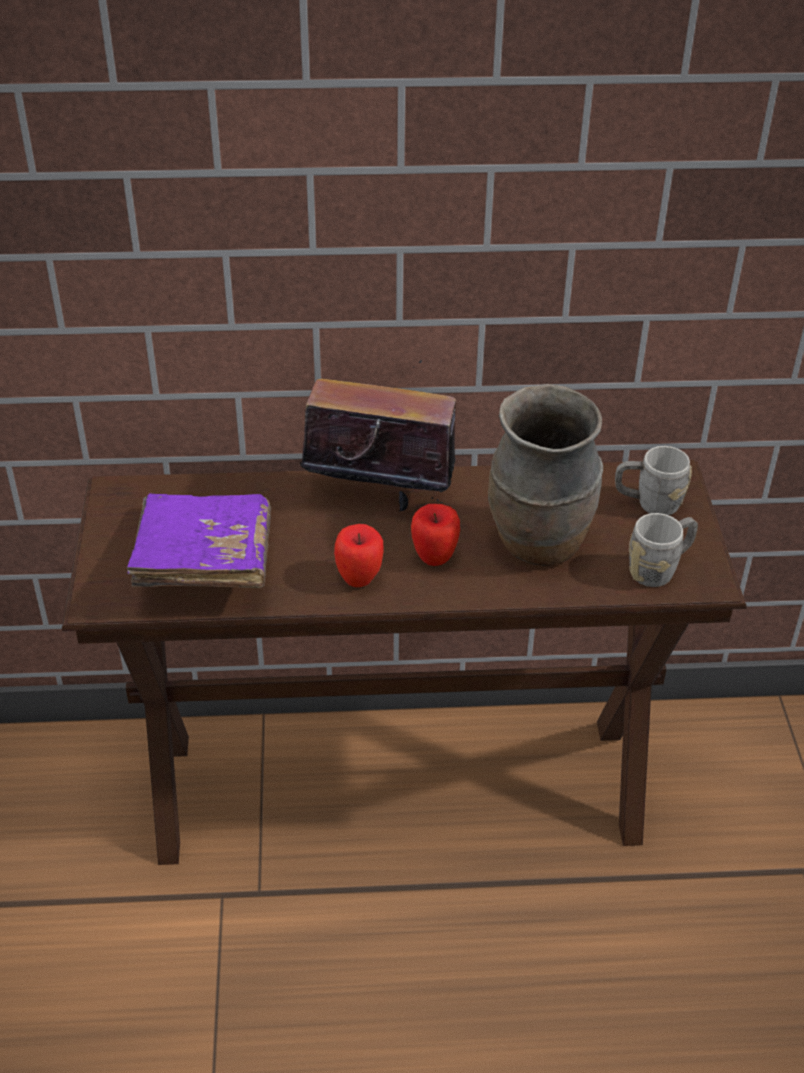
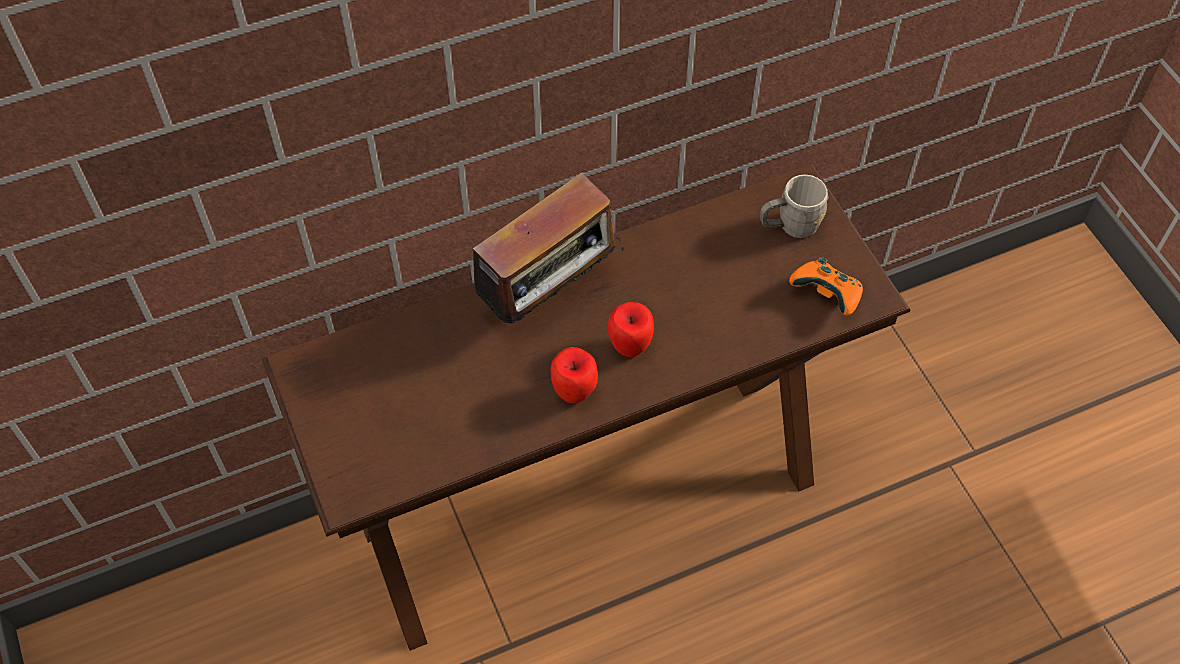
camera: 20 degrees left, 15 degrees up
(204, 563) = (424, 421): purple book -> none
(378, 497) = (550, 294): radio -> radio turned 150 degrees clockwise
(539, 544) = (715, 302): brown vase -> none
(659, 569) = (827, 296): grey mug -> orange game controller

